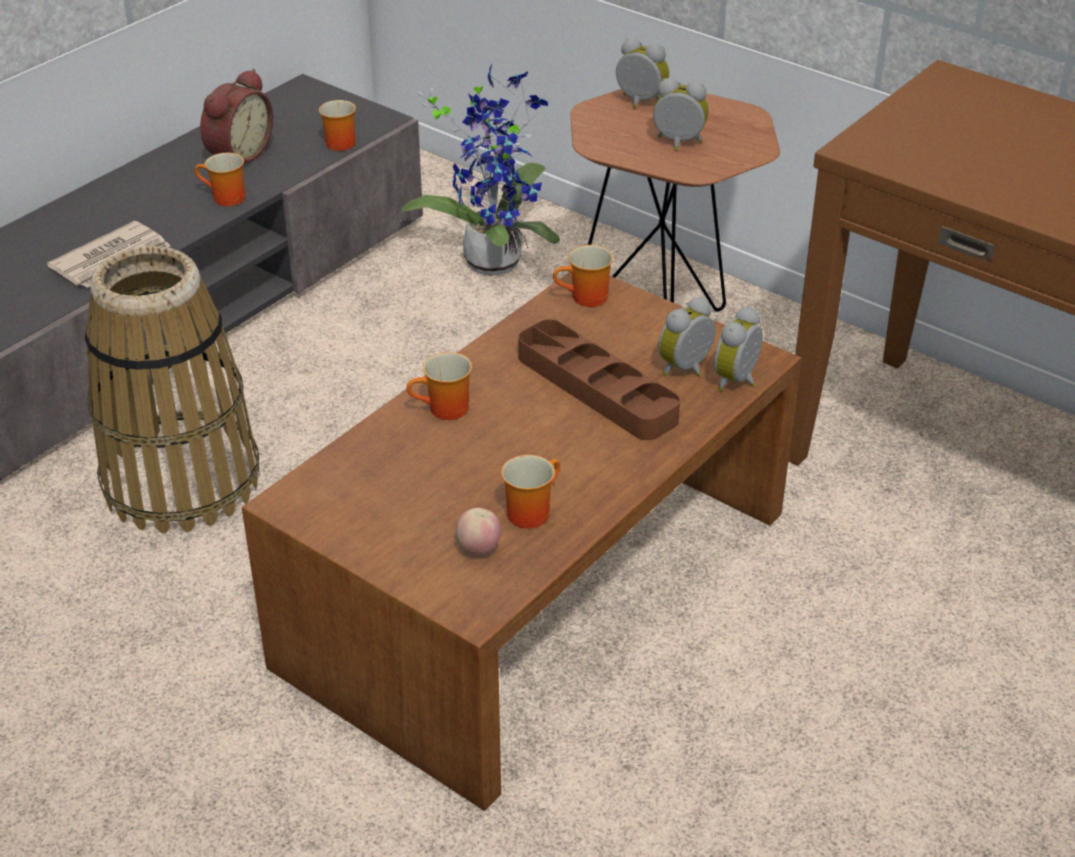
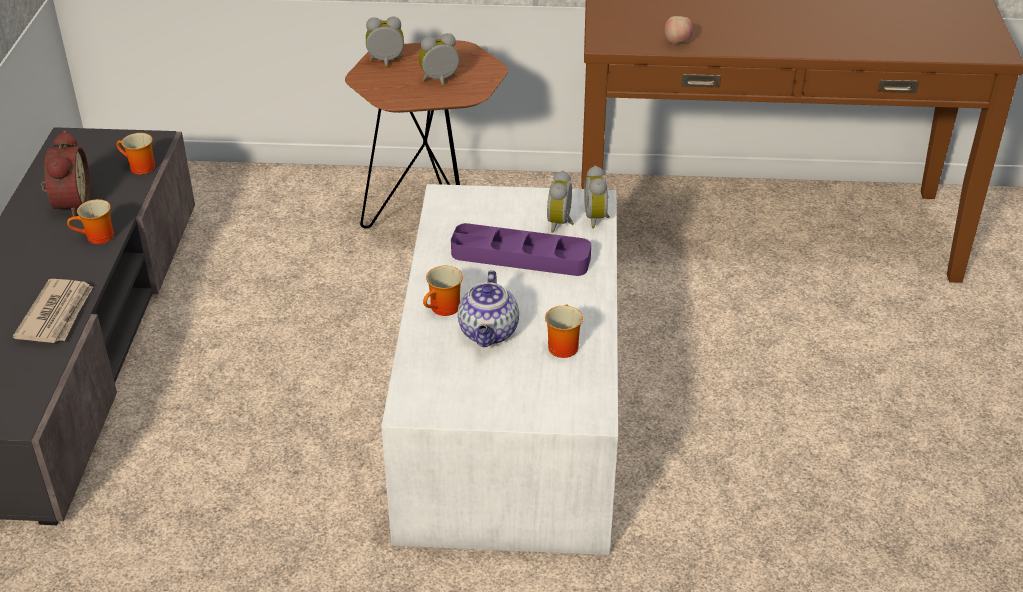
camera: 35 degrees left, 0 degrees up
(182, 480) = (203, 457): basket -> none
(463, 459) = (489, 333): none -> teapot
(479, 549) = (557, 381): apple -> apple (677, 42)
(494, 258) = (273, 216): potted plant -> none
(539, 588) = (513, 412): brown coffee table -> white coffee table
(586, 299) = (455, 205): mug -> none
(596, 388) = (520, 256): brown tray -> purple tray

